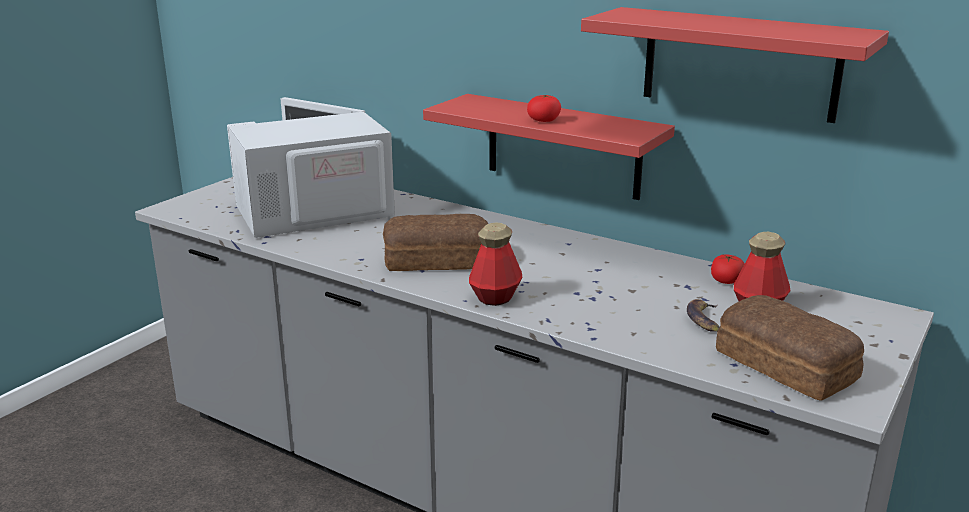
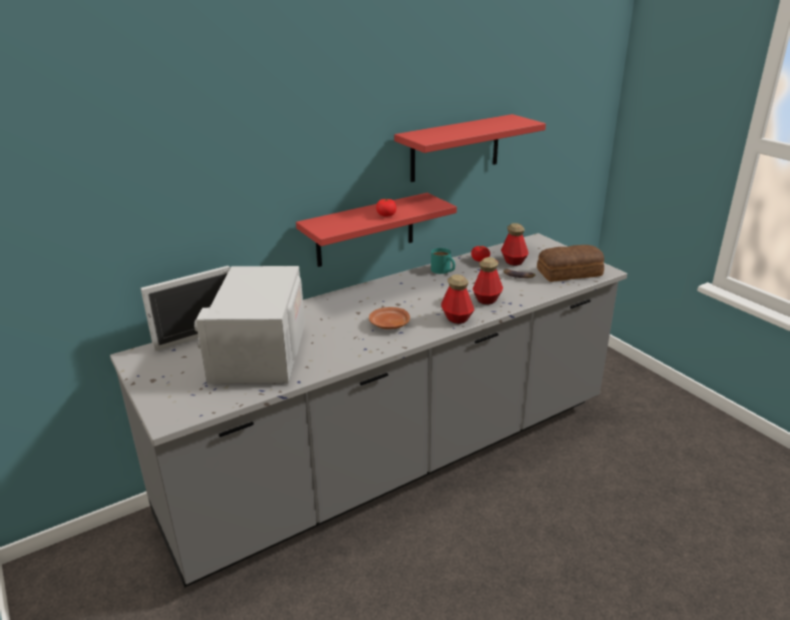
camera: 65 degrees left, 5 degrees up
(436, 259) = (389, 324): bread -> brown plate
(582, 309) = (487, 299): none -> bottle
(645, 262) = (443, 270): none -> turquoise mug

